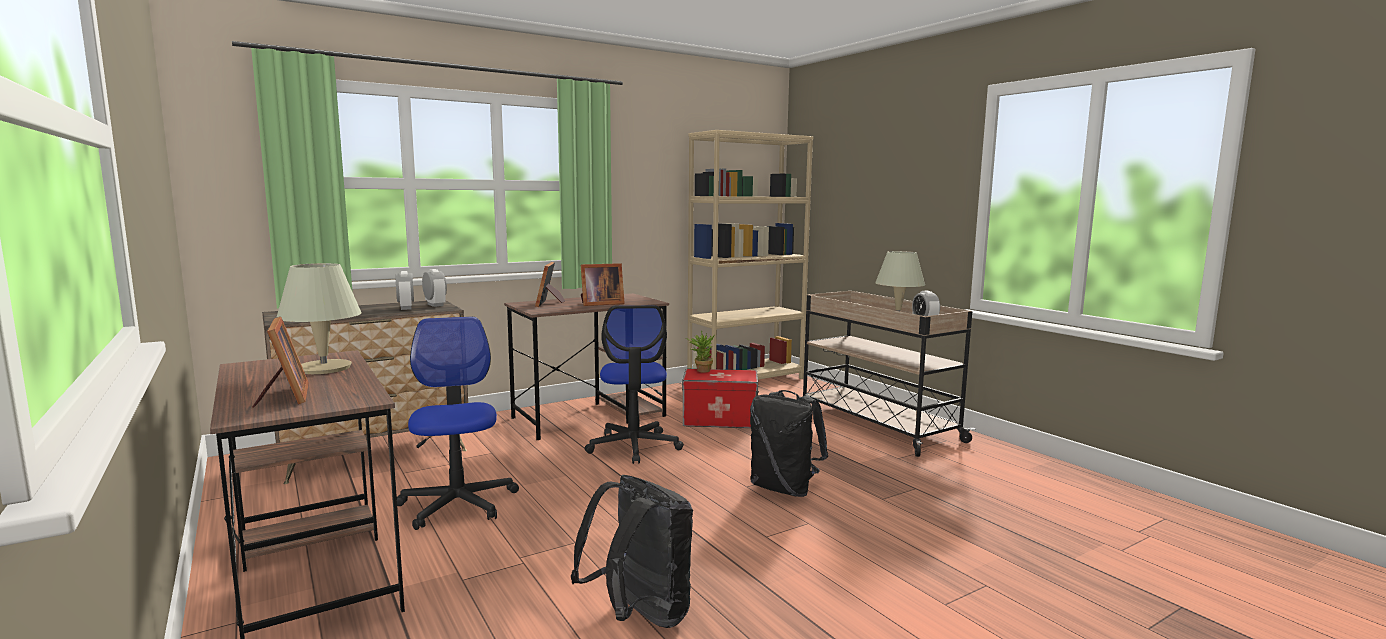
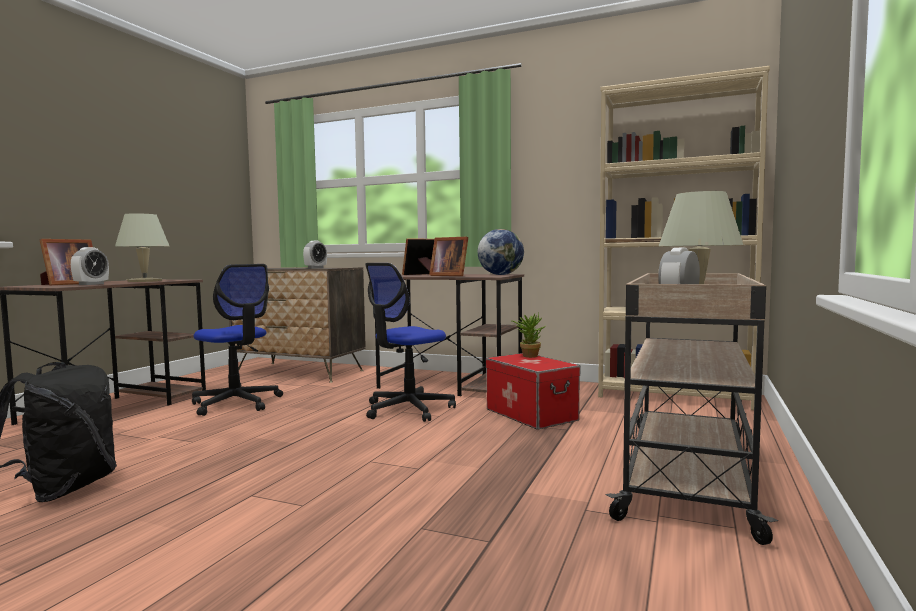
camera: 55 degrees right, 5 degrees down
(435, 305) = (336, 267): alarm clock -> alarm clock (91, 284)
(458, 504) = (236, 403): office chair -> office chair turned 90 degrees clockwise
(632, 297) = (500, 275): none -> globe
(784, 488) = (385, 476): black backpack -> none

